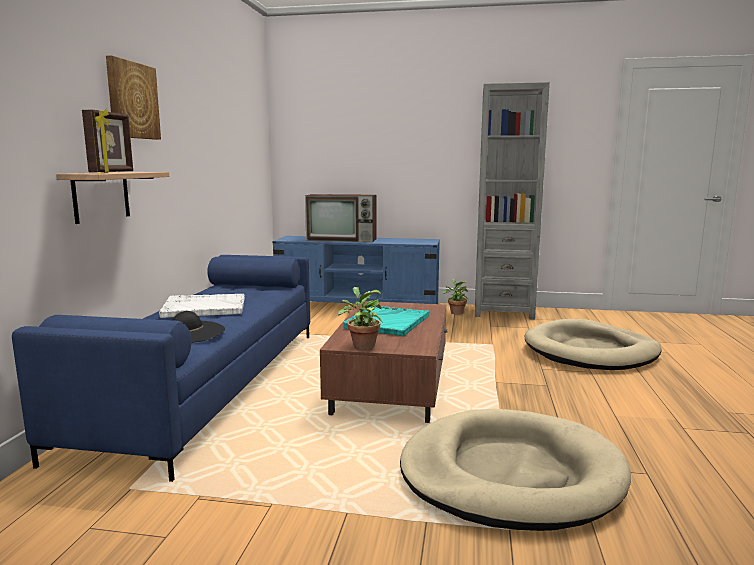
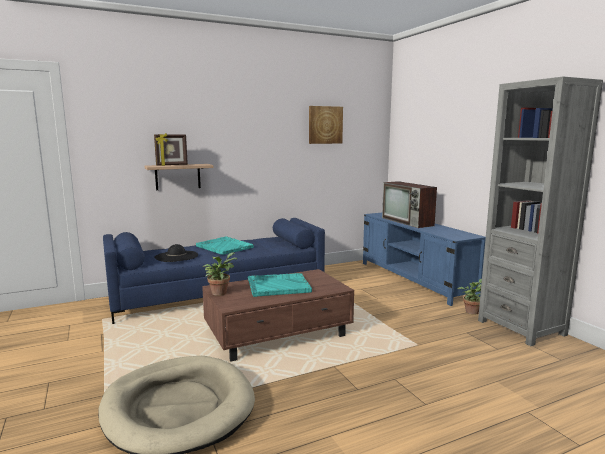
camera: 55 degrees right, 0 degrees up
(132, 100) = (210, 124): picture -> picture (325, 125)
(203, 307) = (224, 246): white tray -> turquoise tray
(590, 351) = (487, 394): beige dog bed -> none

